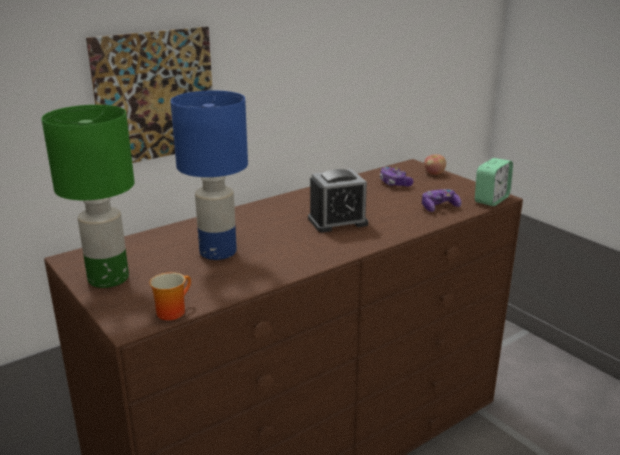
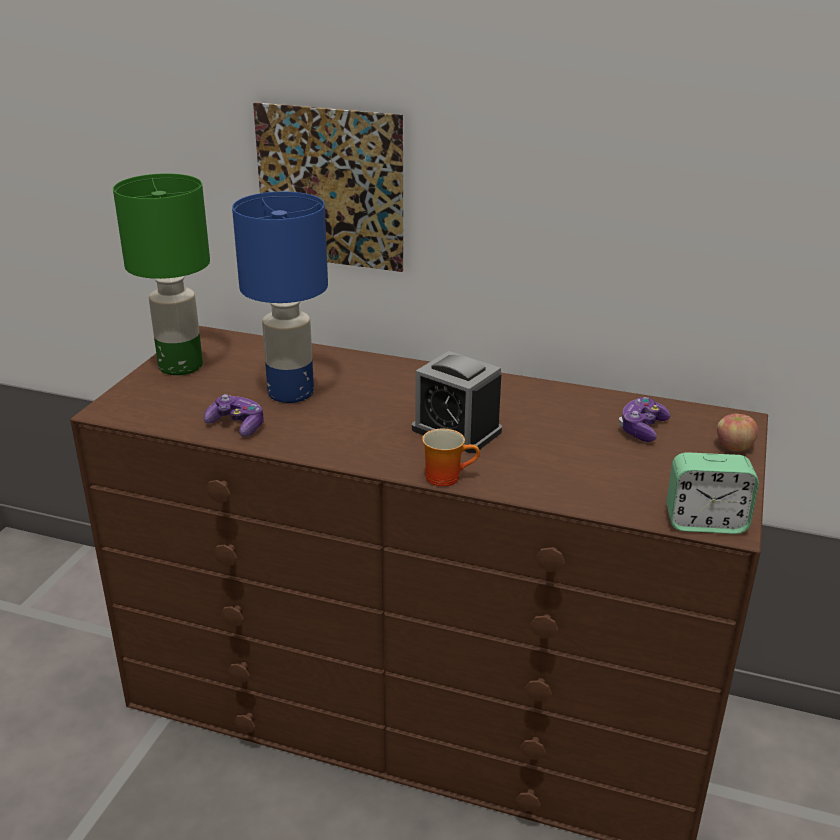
camera: 55 degrees right, 5 degrees up
(172, 310) = (148, 418): mug -> mug (446, 476)
(439, 207) = (608, 486): game controller -> game controller (237, 425)

